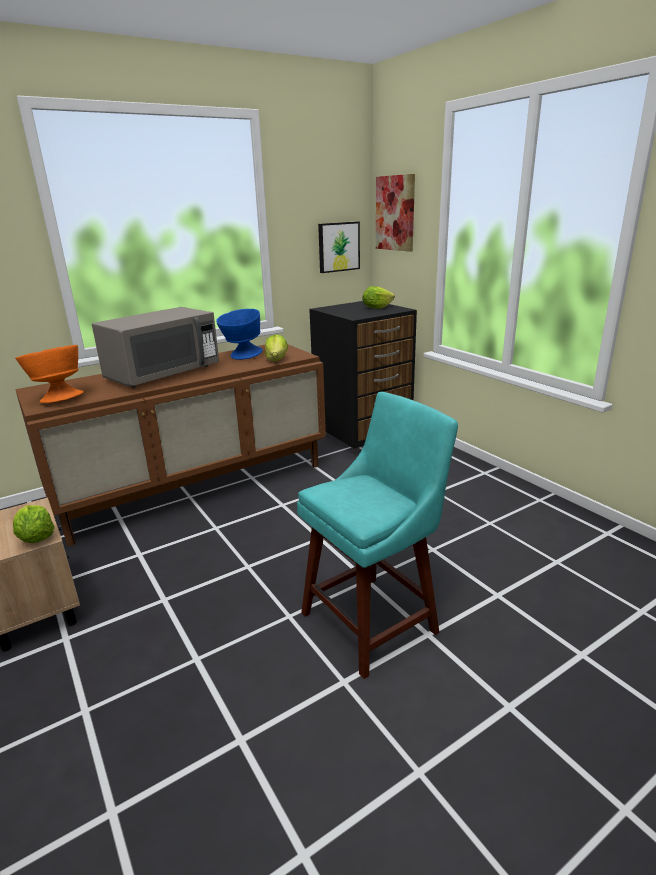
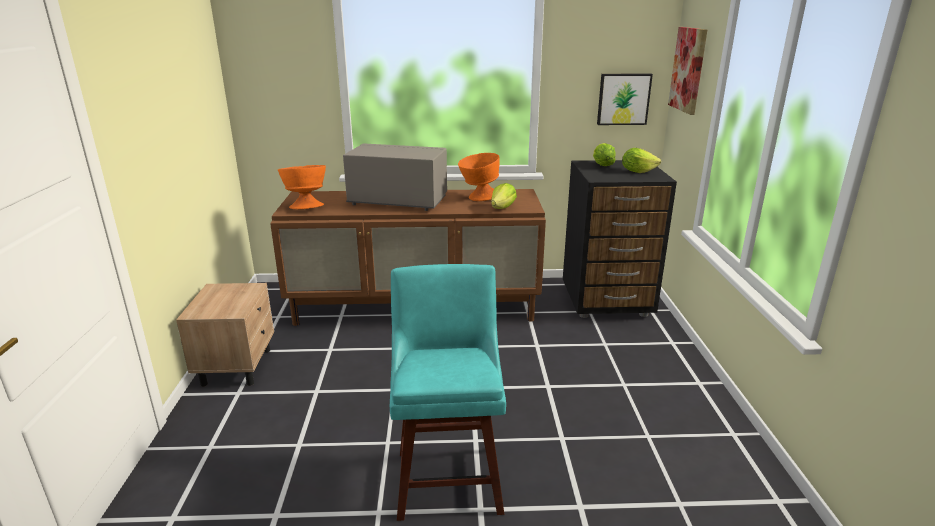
camera: 30 degrees right, 0 degrees up
(36, 538) = (232, 311): lettuce -> lettuce (602, 165)
(163, 374) = (398, 202): grey microwave -> grey microwave turned 150 degrees counterclockwise
(242, 357) = (478, 198): blue bowl -> orange bowl
(374, 619) = (449, 476): turquoise chair -> turquoise chair turned 90 degrees counterclockwise

